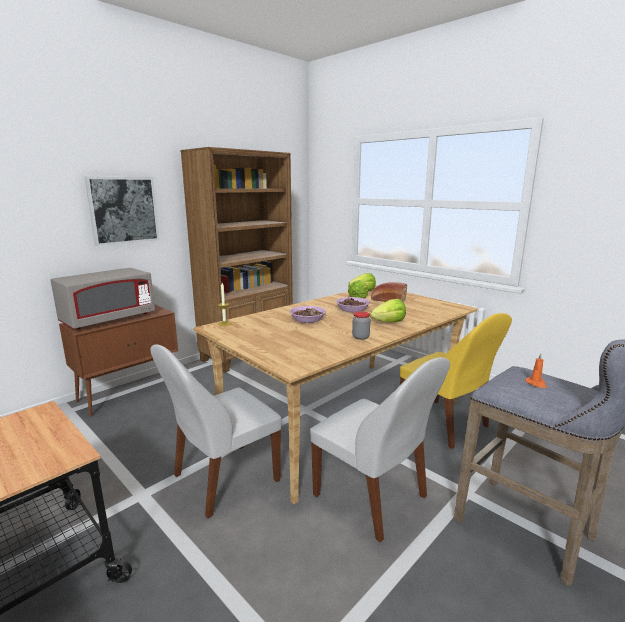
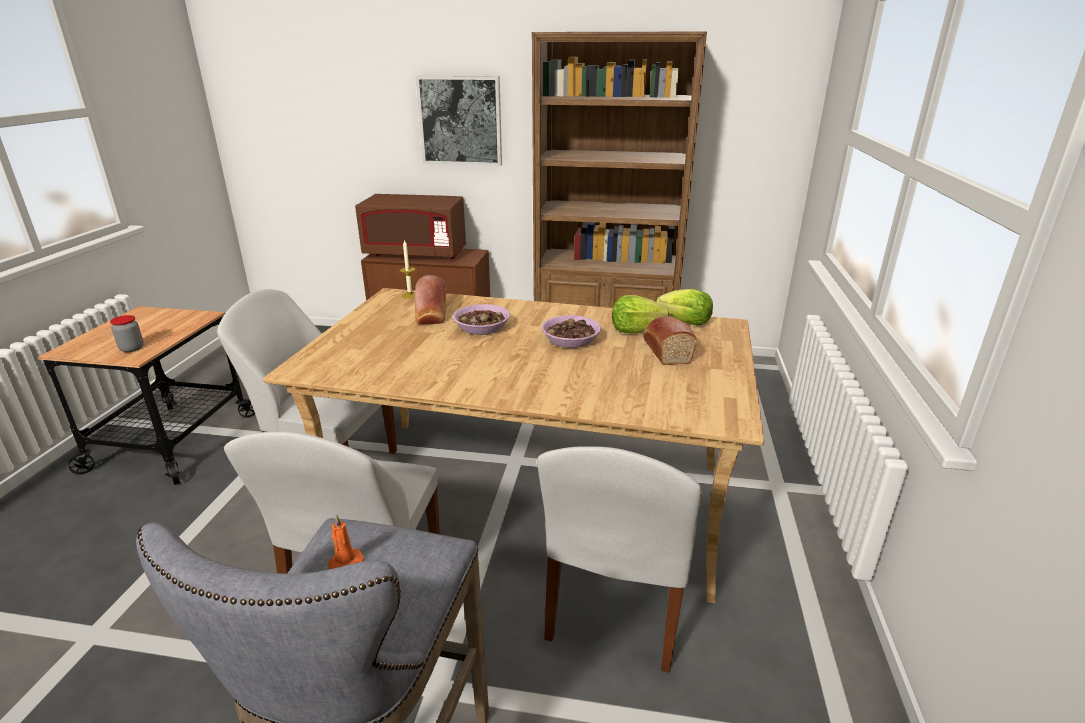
camera: 55 degrees right, 10 degrees up
(108, 319) = (416, 253): grey microwave -> brown microwave
(267, 325) = (431, 314): none -> bread
(360, 337) = (444, 377): jar -> jar (132, 348)
(389, 322) = (540, 380): lettuce -> none
(445, 424) = (616, 610): yellow chair -> white chair

